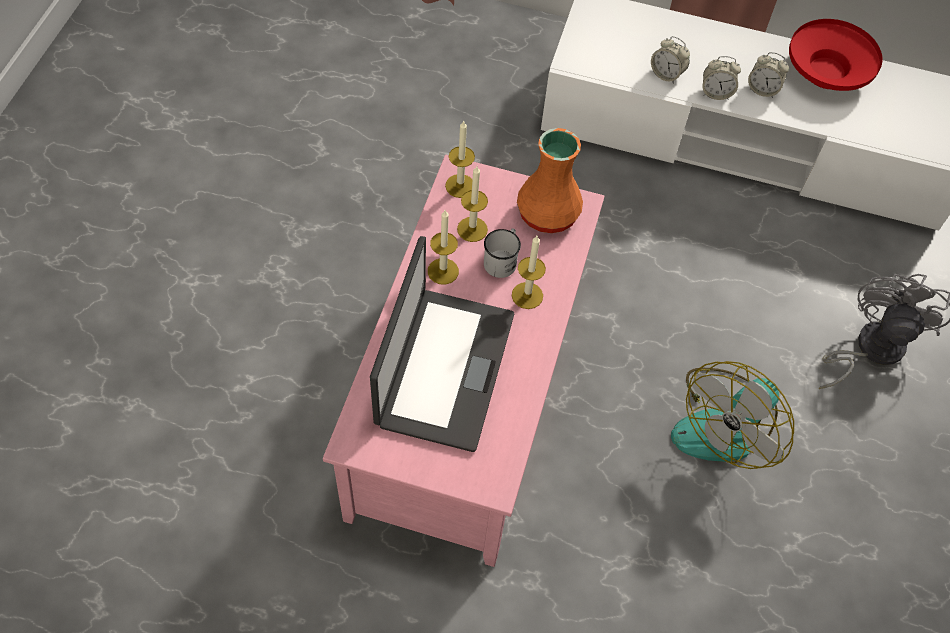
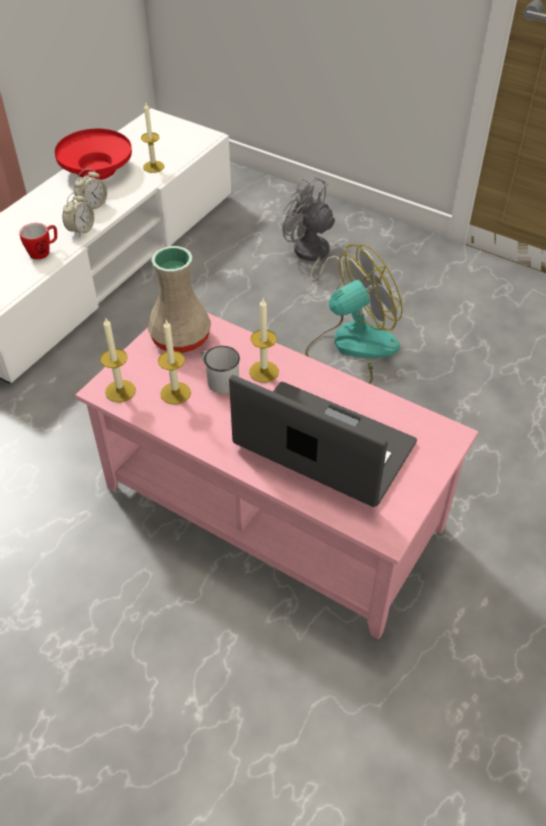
camera: 70 degrees left, 10 degrees down
(443, 271) = (215, 424): candle -> candle (153, 166)
(547, 212) = (179, 338): orange vase -> beige vase
(666, 74) = (43, 252): alarm clock -> mug
(726, 424) = (351, 348): fan -> fan turned 90 degrees counterclockwise

